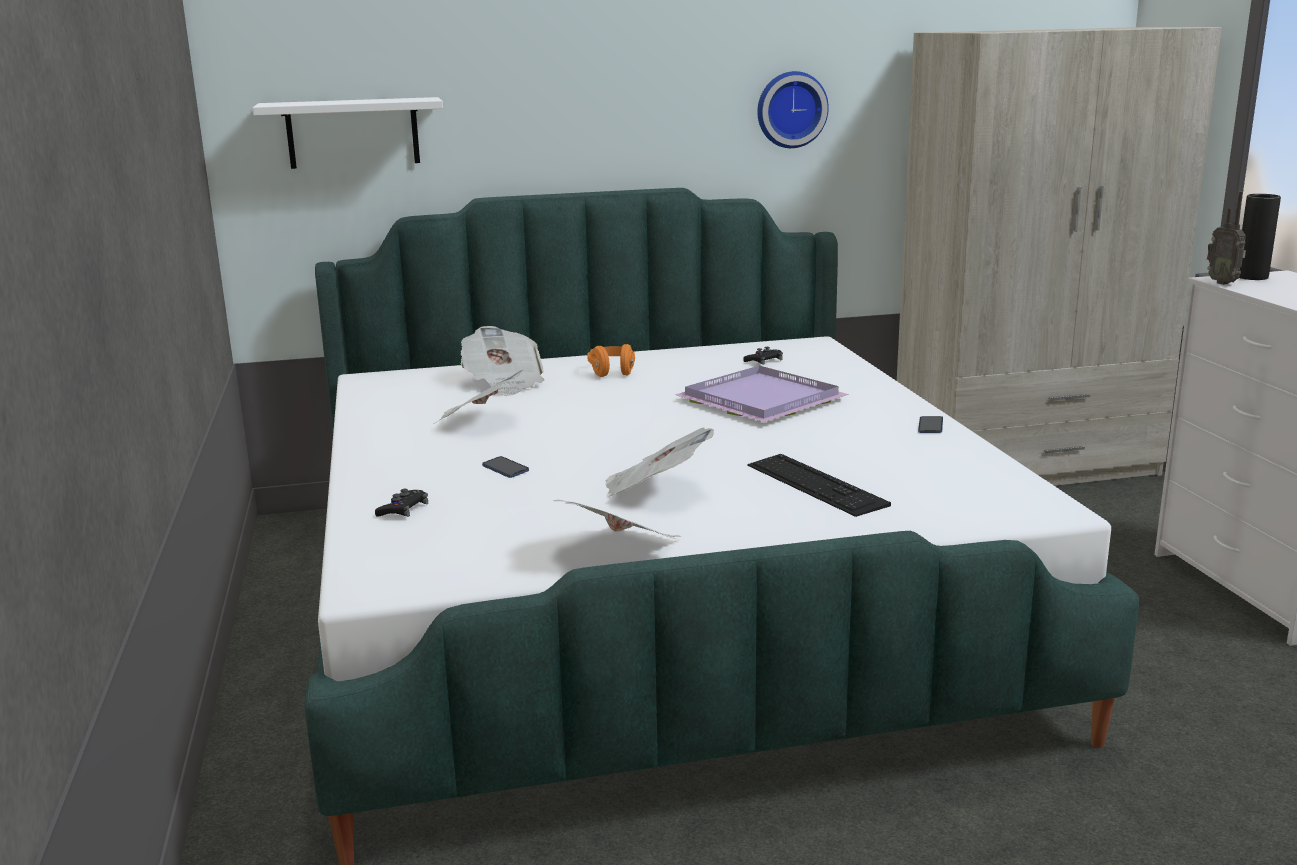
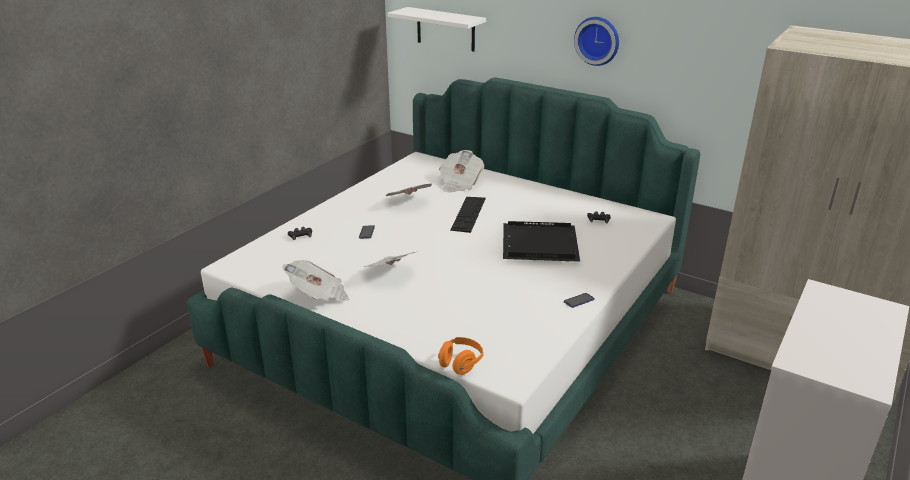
camera: 45 degrees right, 10 degrees up
(612, 372) = (515, 196): orange headphones -> orange headphones (460, 363)
(757, 400) = (538, 243): purple tray -> black tray
(790, 109) = (690, 62): wall clock -> wall clock (598, 40)
(815, 484) = (451, 305): keyboard -> keyboard (468, 214)
(1223, 283) = (814, 294): radio -> none
(1251, 277) = (853, 299): black vase -> none

